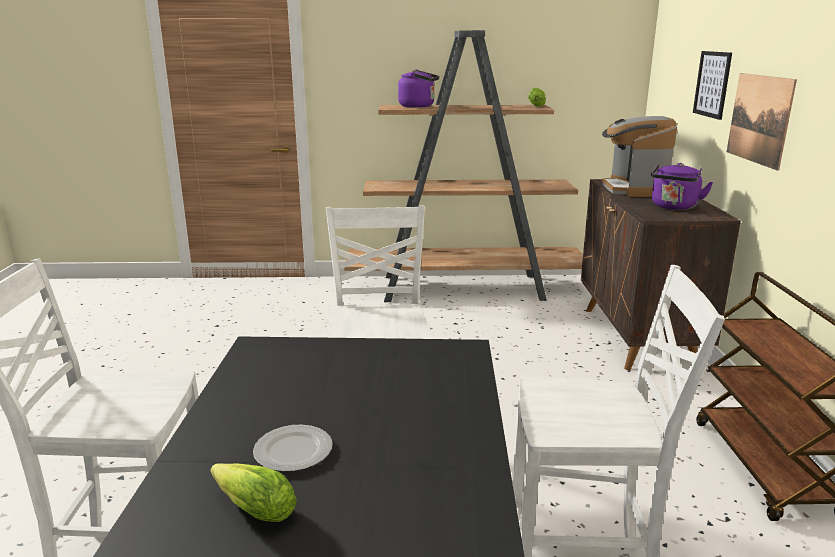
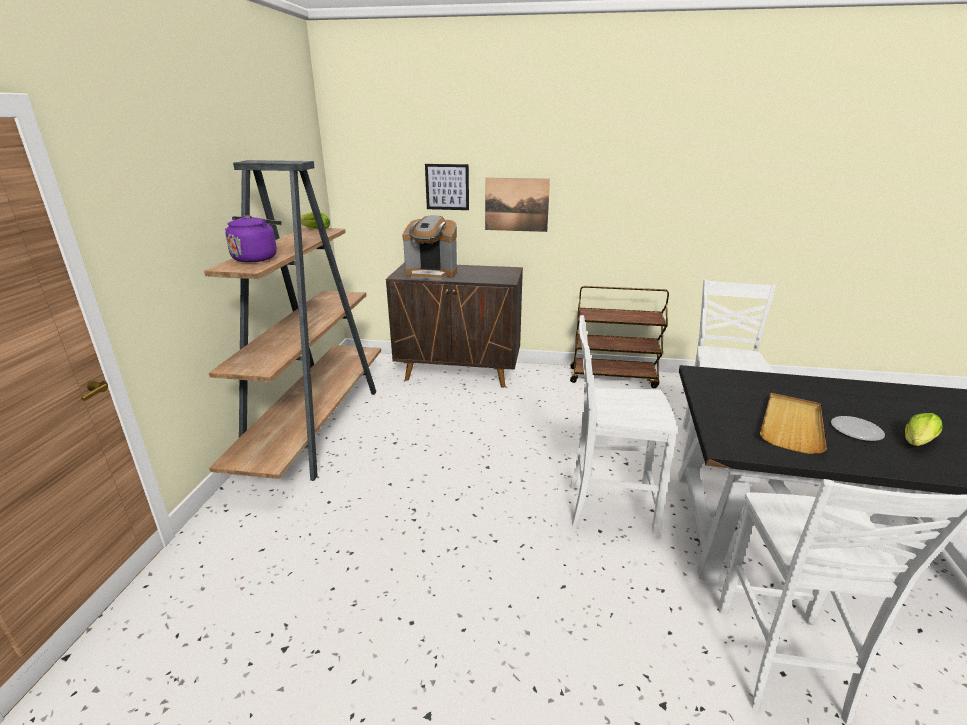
camera: 80 degrees left, 5 degrees up
(309, 398) = (791, 425): none -> beige tray
(674, 207) = (487, 273): purple kettle -> none

